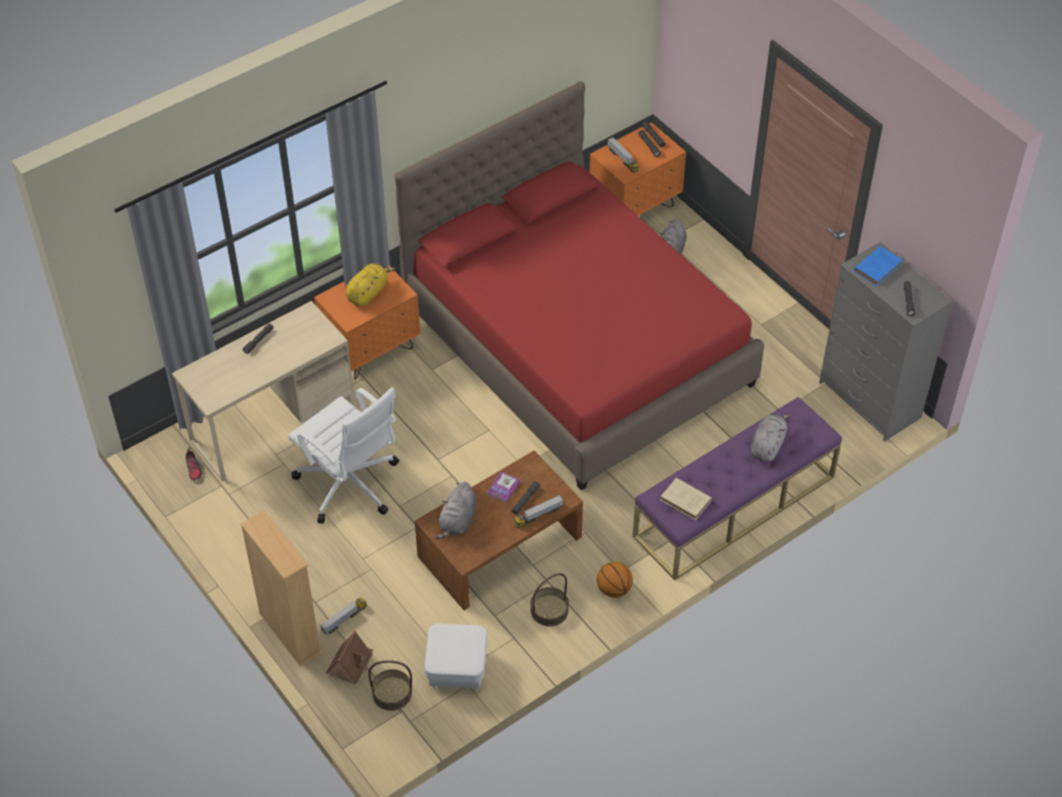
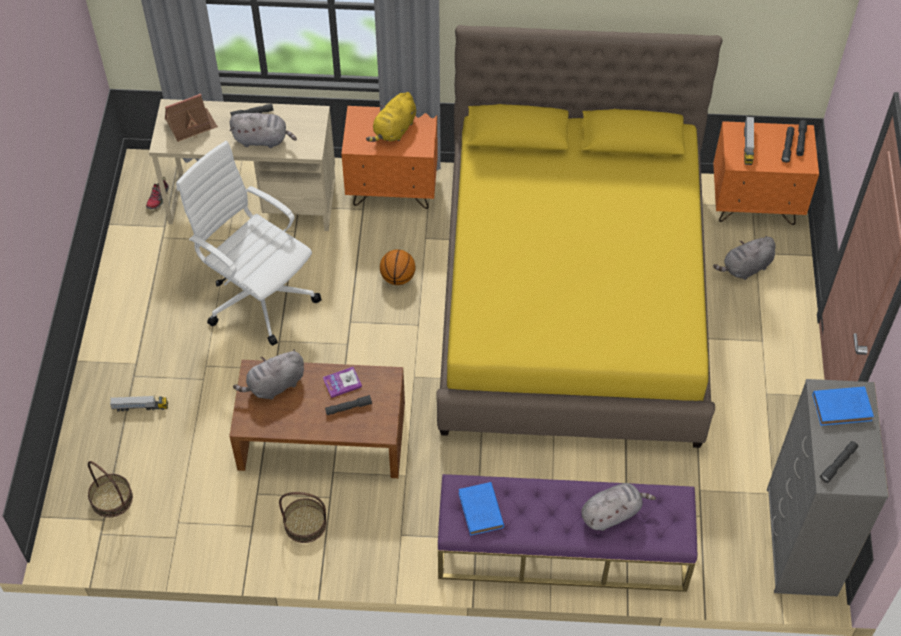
camera: 40 degrees right, 5 degrees up
(287, 353) = (263, 140): none -> grey plush toy
(290, 633) = (90, 388): beige bookcase -> none
(350, 486) = (258, 295): white office chair -> white office chair turned 135 degrees clockwise
(350, 663) = (107, 448): toy house -> toy house (191, 125)
(368, 293) = (394, 130): yellow plush toy -> yellow plush toy turned 135 degrees clockwise
(457, 669) = (180, 518): white ottoman -> none
(538, 515) = (345, 429): toy truck -> none
(578, 345) = (572, 300): red bed -> yellow bed
(614, 589) = (378, 547): basketball -> basketball (398, 277)
(686, 501) = (481, 511): beige book -> blue book

